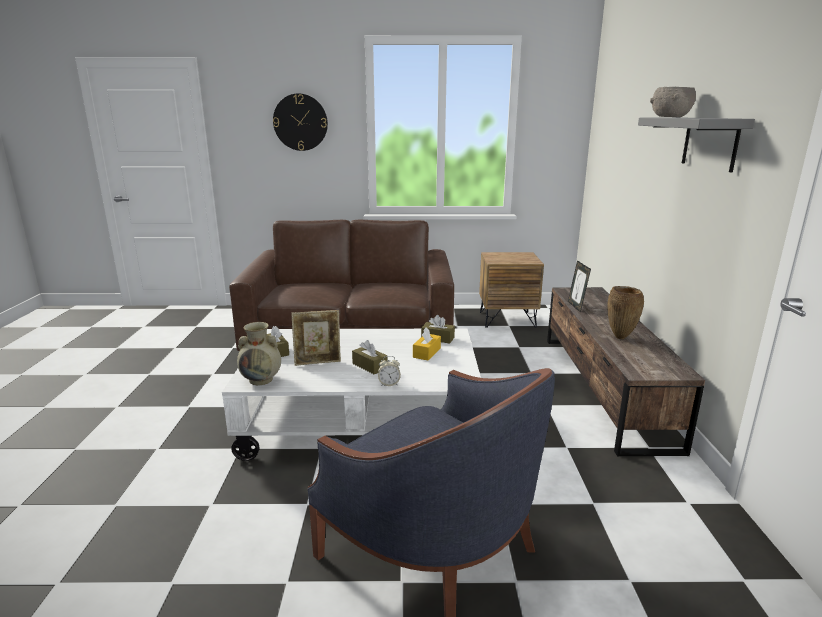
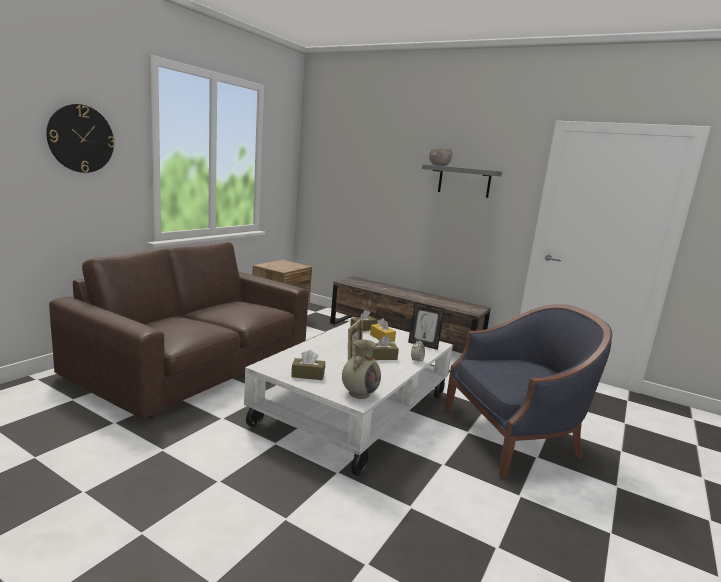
camera: 60 degrees left, 5 degrees down
(576, 306) = (373, 289): picture frame -> picture frame (423, 345)
(620, 337) = (428, 299): brown vase -> none

